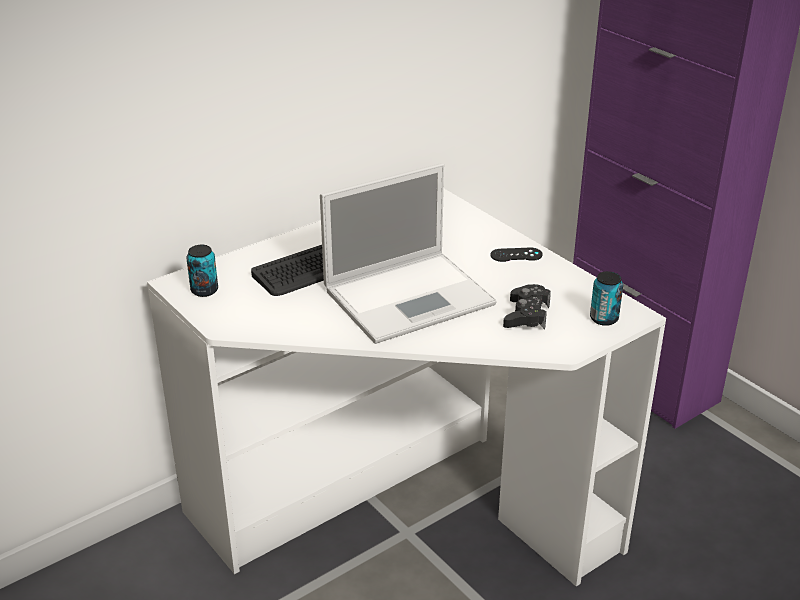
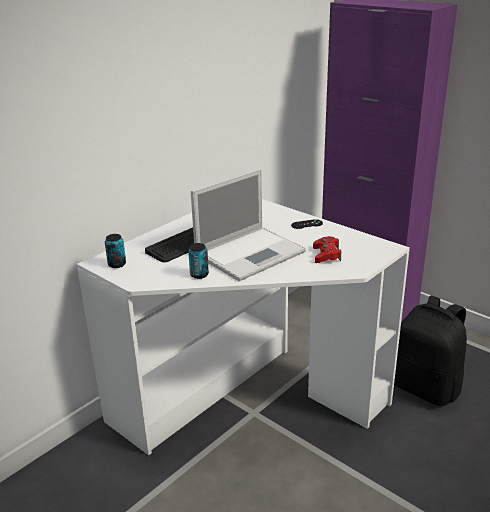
camera: 10 degrees left, 5 degrees down
(526, 315) = (326, 255): black game controller -> red game controller
(604, 318) = (373, 251): can -> can (199, 274)
(692, 533) = (426, 387): none -> black backpack

